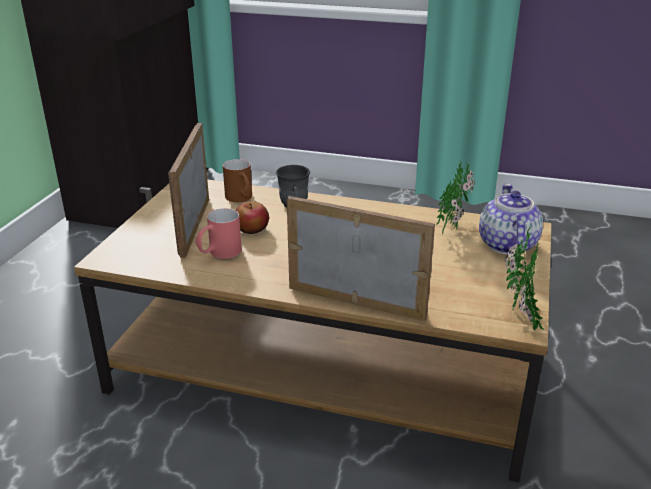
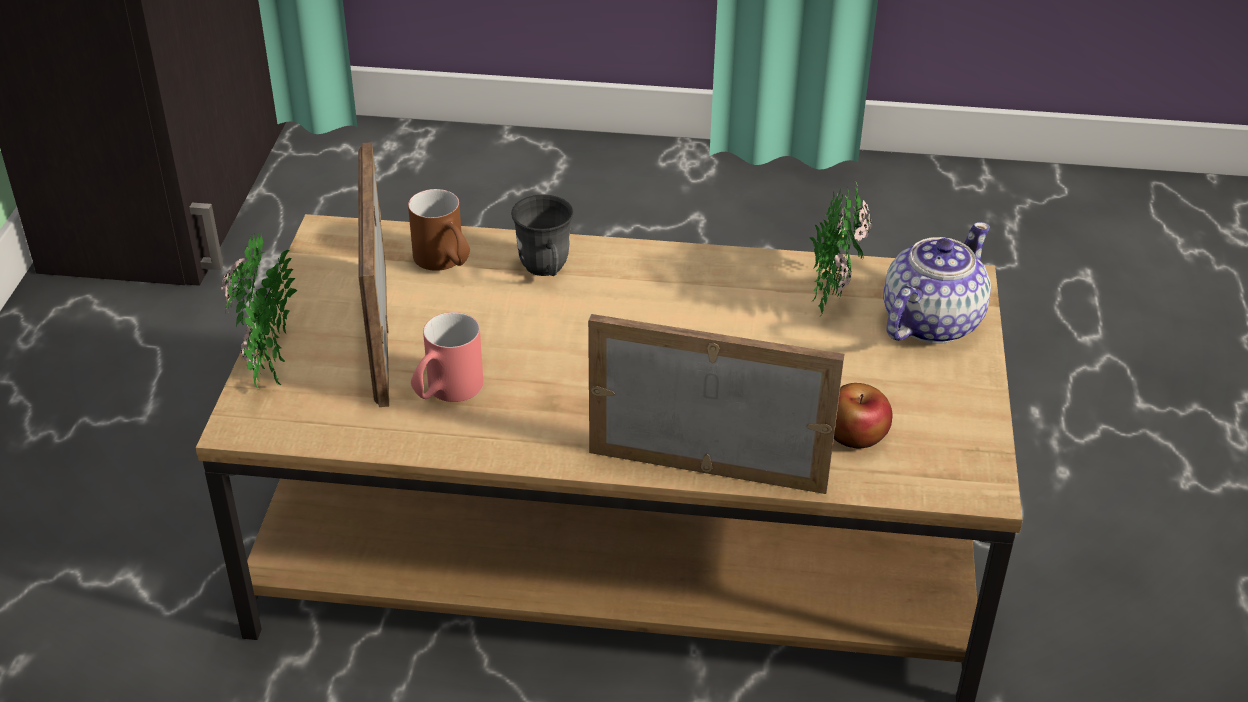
camera: 10 degrees left, 10 degrees up
(252, 229) = (487, 331): apple -> apple (856, 435)
(506, 245) = (929, 322): teapot -> teapot turned 45 degrees clockwise
(520, 318) = (973, 470): potted plant -> potted plant (267, 365)

